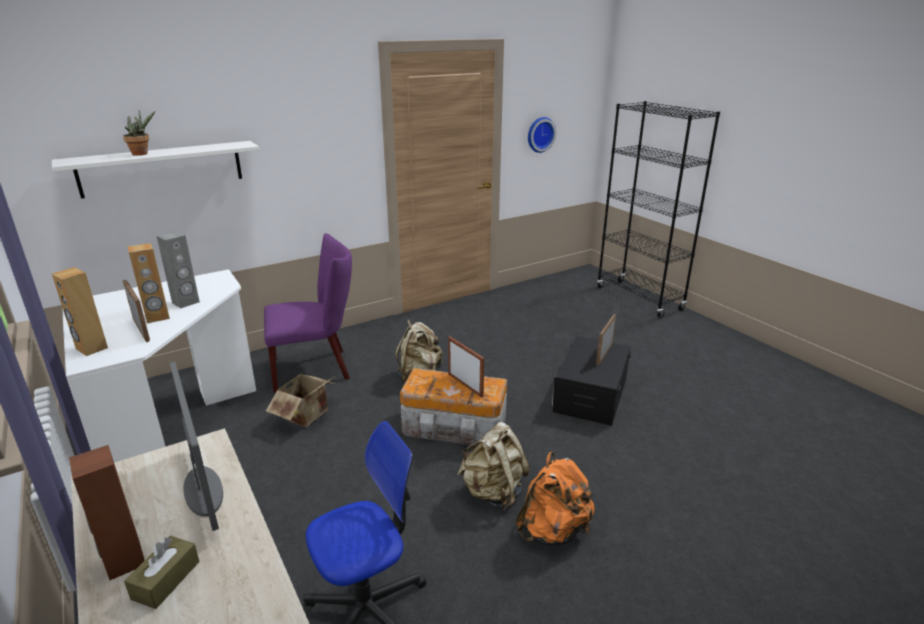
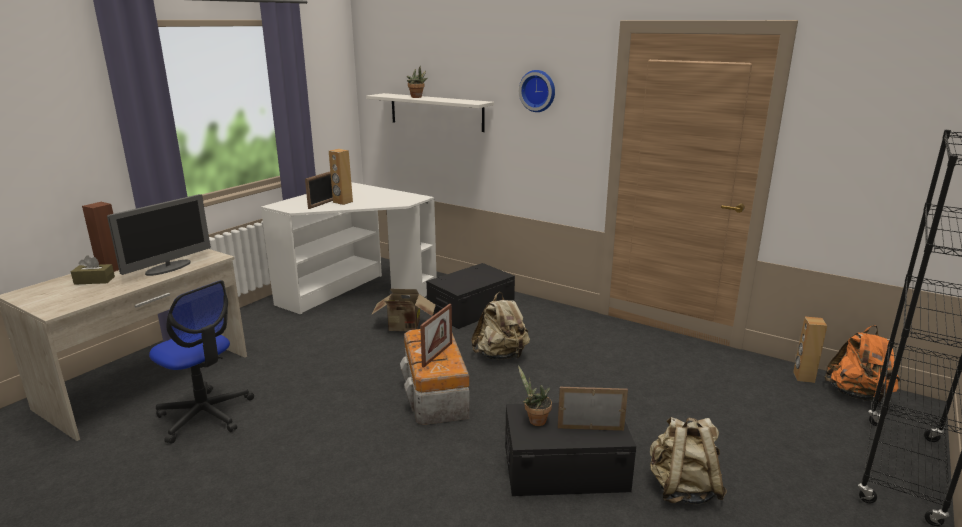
camera: 65 degrees right, 5 degrees down
(91, 348) = (293, 202): brown speaker -> brown speaker (803, 377)
(186, 302) = (369, 202): grey speaker -> none
(316, 368) = (471, 309): purple chair -> black storage box
(493, 492) = (351, 438): beige backpack -> beige backpack (682, 489)
(539, 134) = (851, 161): wall clock -> wall clock (538, 90)
(553, 531) = (312, 485): orange backpack -> orange backpack (858, 395)
(584, 371) = (534, 420): none -> potted plant

